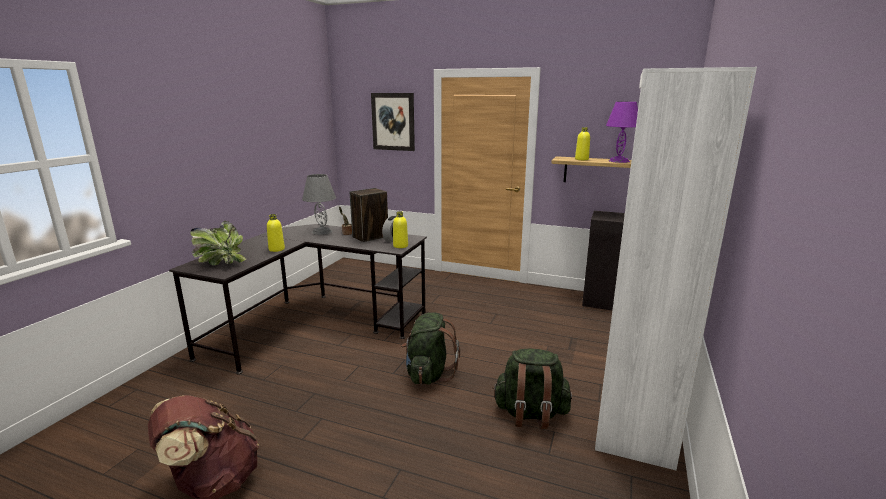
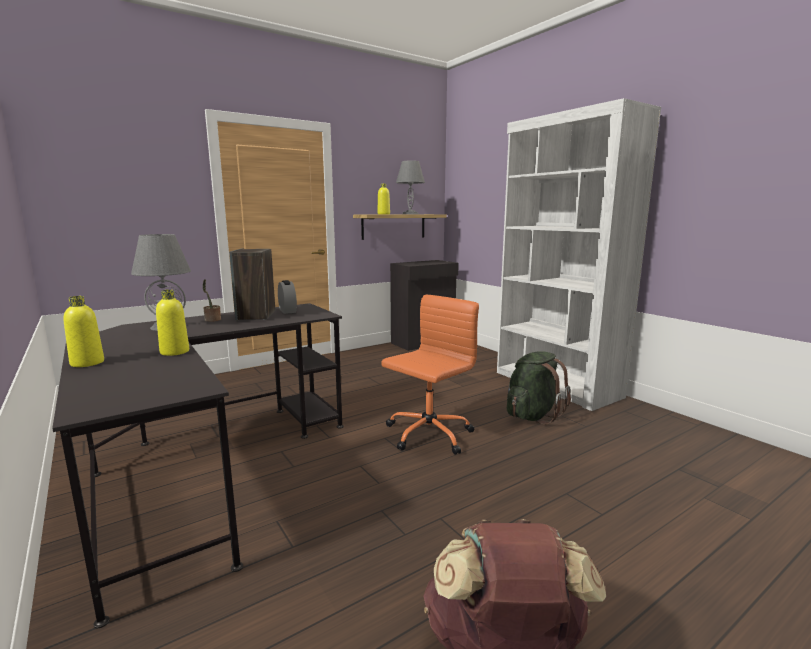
camera: 55 degrees left, 5 degrees down
(221, 263) = (143, 386): potted plant -> none
(393, 121) = (145, 176): picture -> none
(400, 246) = (317, 312): yellow bottle -> yellow bottle (87, 363)
(428, 374) = (427, 435): green backpack -> orange office chair
(619, 161) = (410, 214): purple table lamp -> grey table lamp

